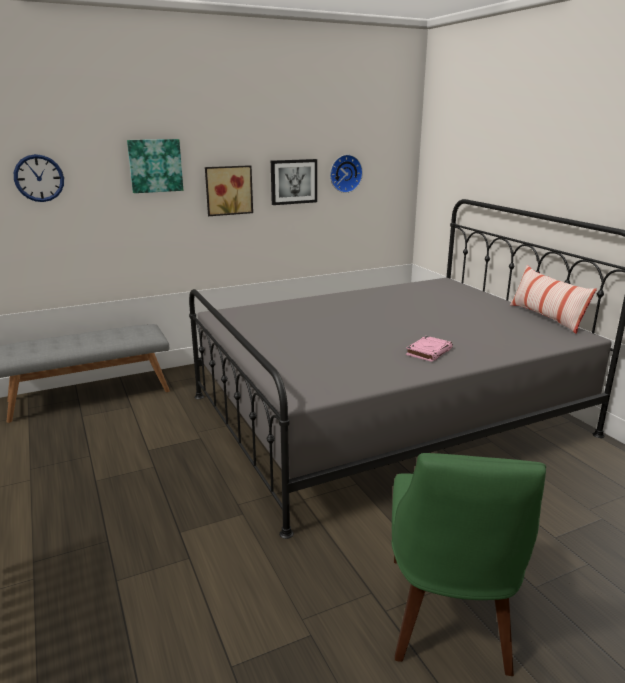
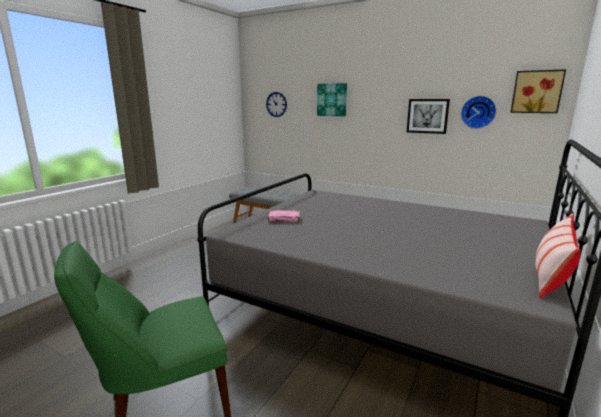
camera: 55 degrees right, 5 degrees down
(228, 190) = (376, 118): picture -> picture (536, 92)
(429, 352) = (356, 247): pink book -> pink book (284, 218)

